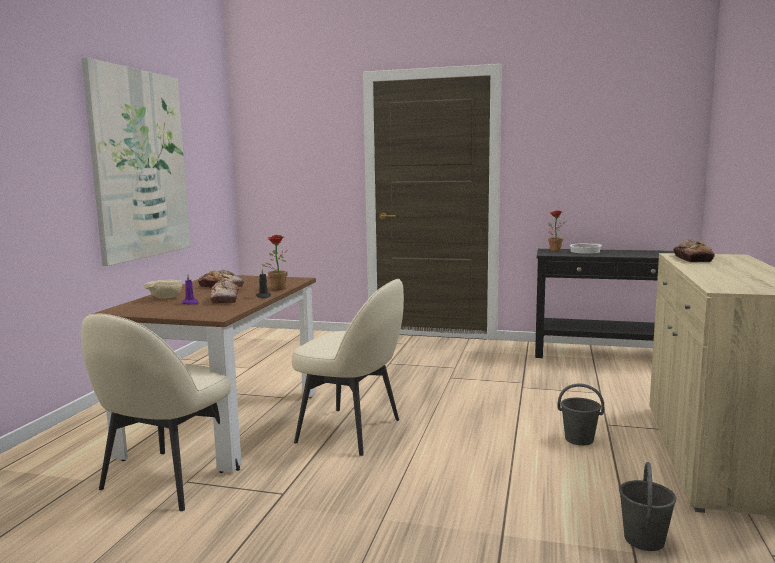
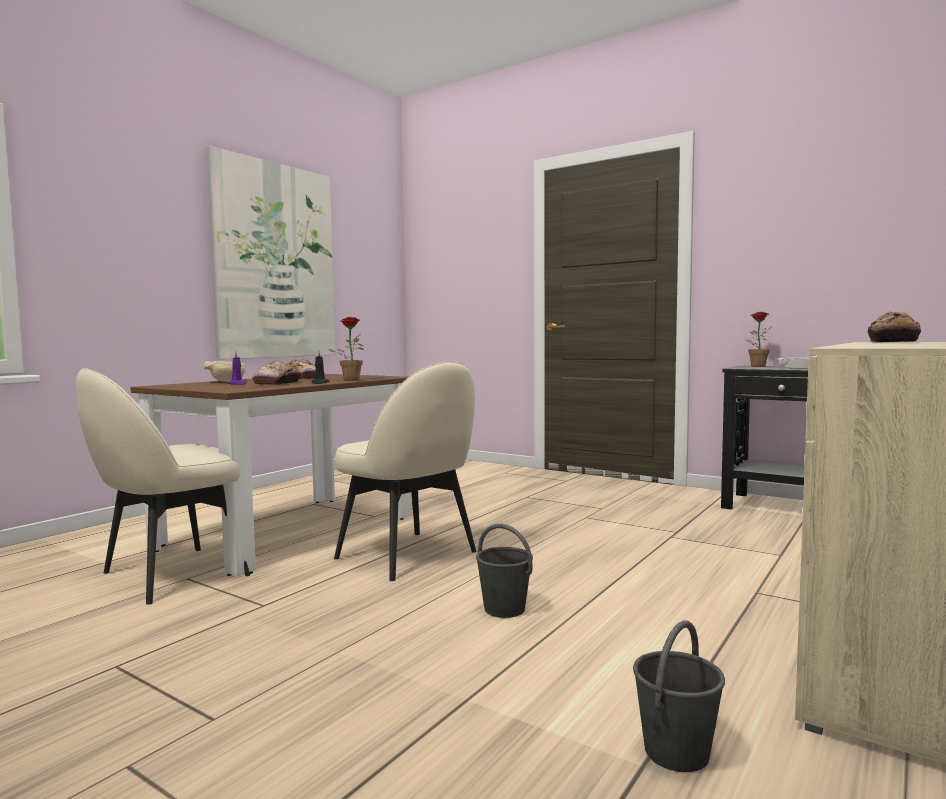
camera: 20 degrees right, 5 degrees down
(578, 439) = (694, 604): grey bucket -> grey bucket (504, 609)

